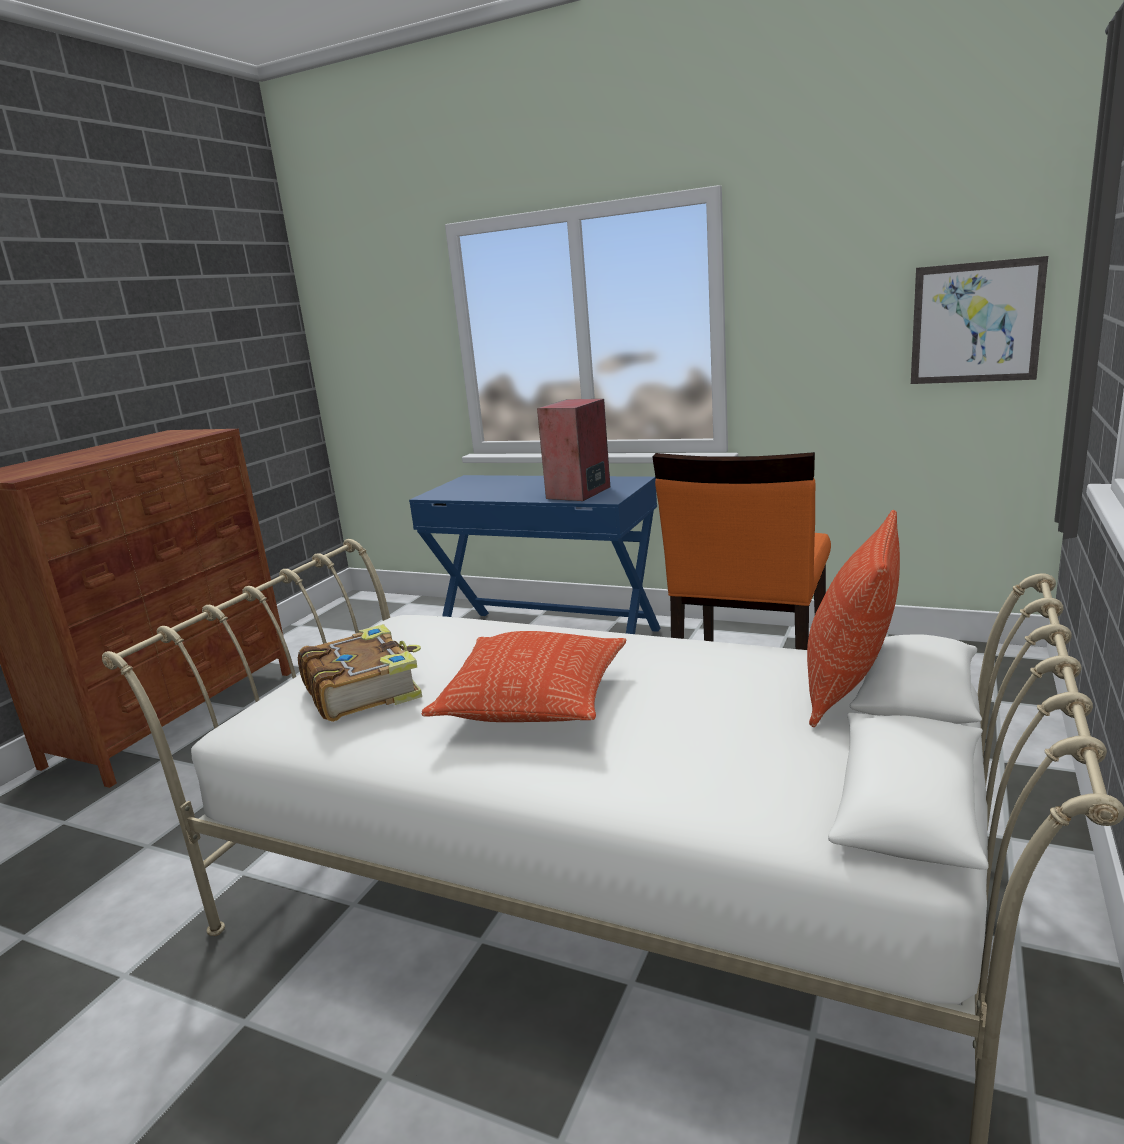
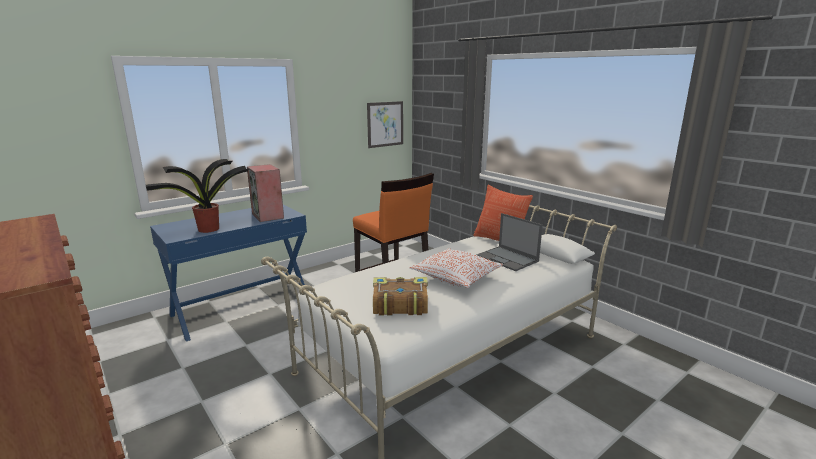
camera: 65 degrees left, 0 degrees up
(479, 493) = (207, 229): none -> potted plant
(533, 702) = (456, 277): orange pillow -> white pillow
(727, 730) = (508, 259): none -> laptop

